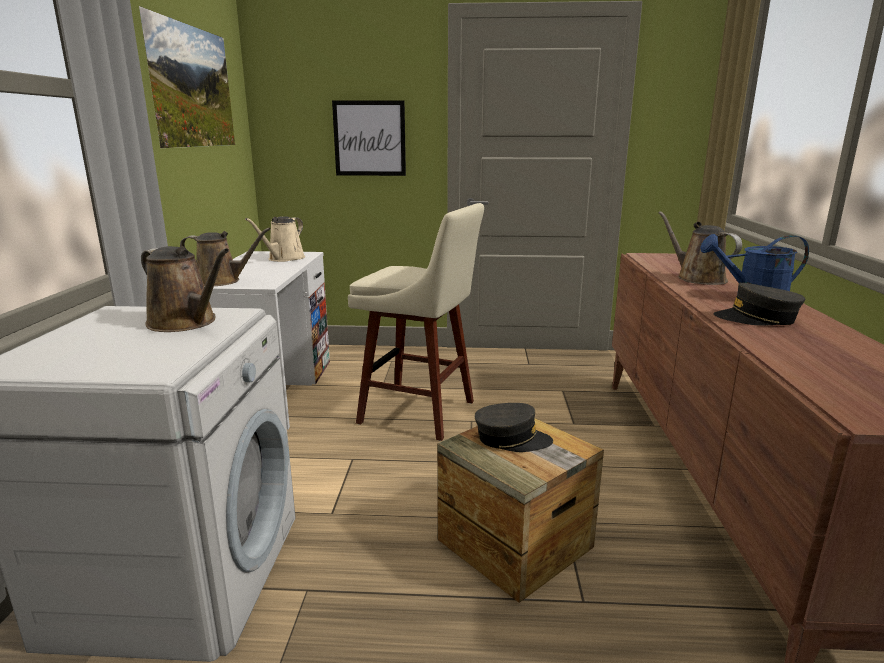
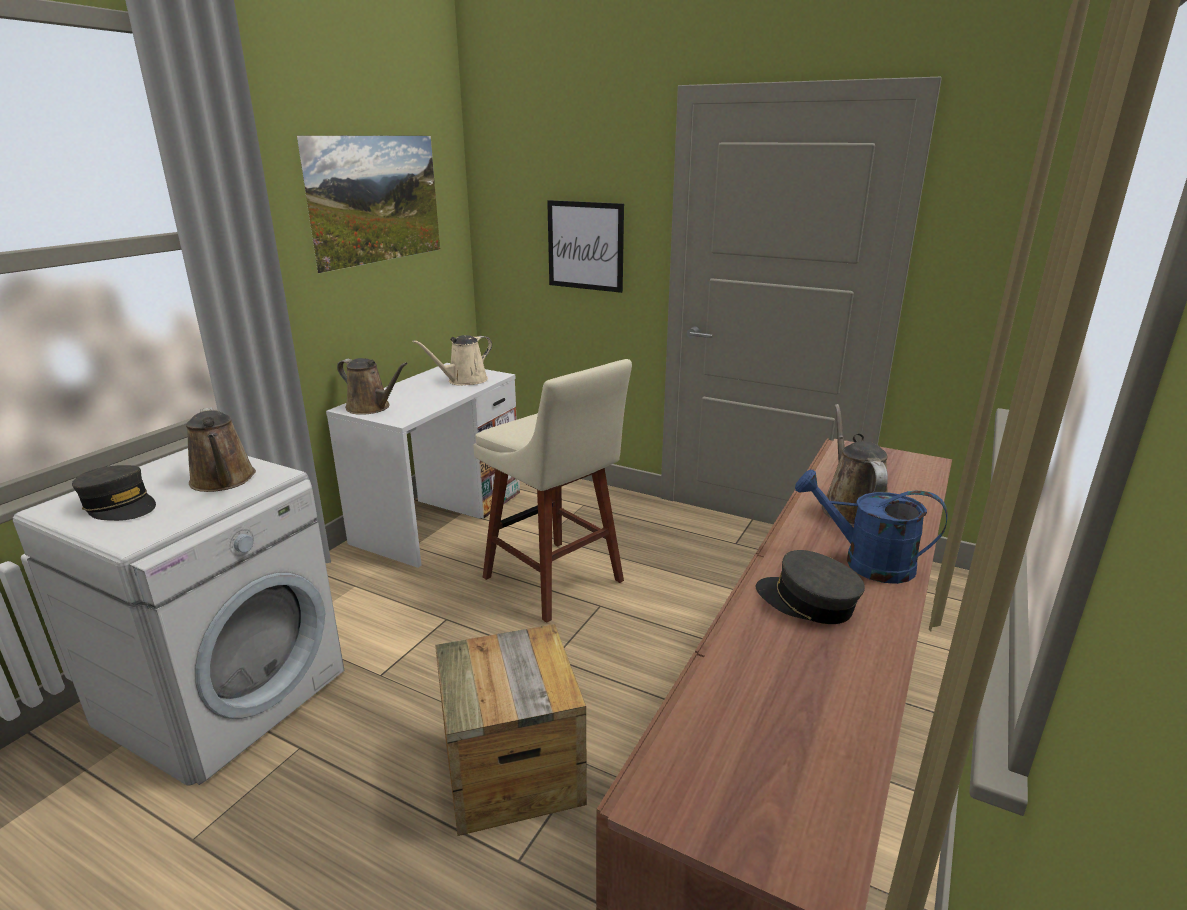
camera: 25 degrees right, 5 degrees up
(511, 439) = (507, 662): grey cap -> grey cap (119, 505)

